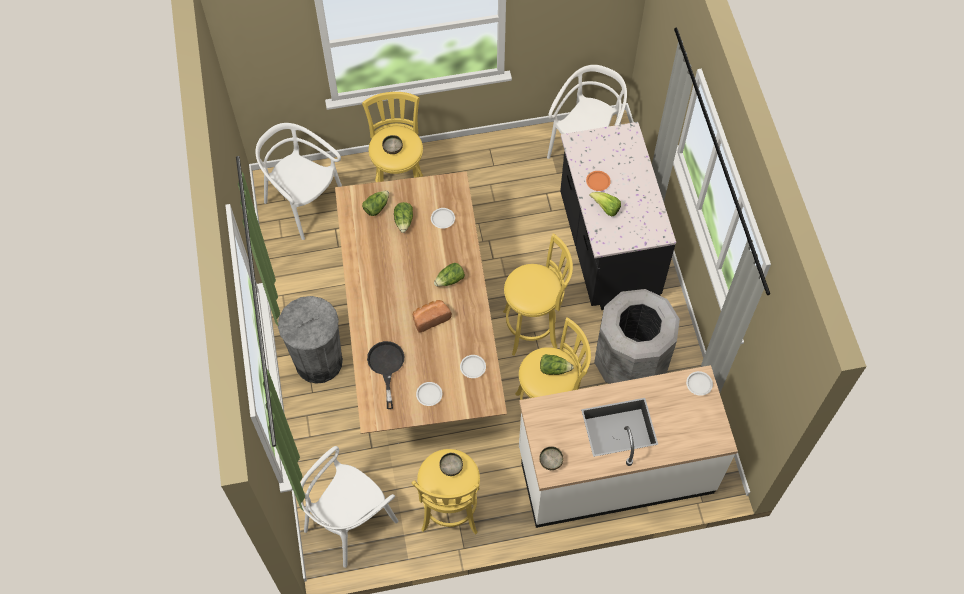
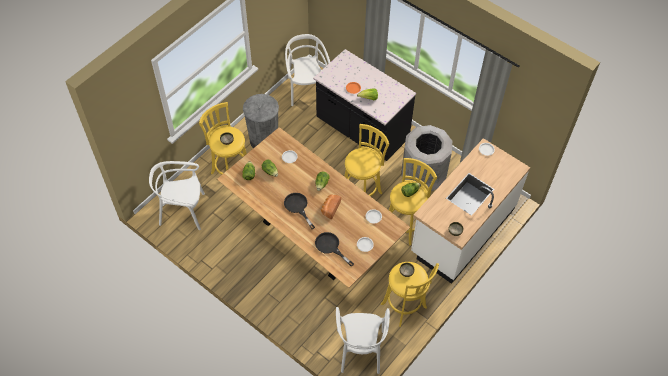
camera: 40 degrees left, 5 degrees down
(318, 361) = (268, 284): grey trash can -> grey trash can (264, 140)
(394, 289) = (298, 207): none -> black frying pan

